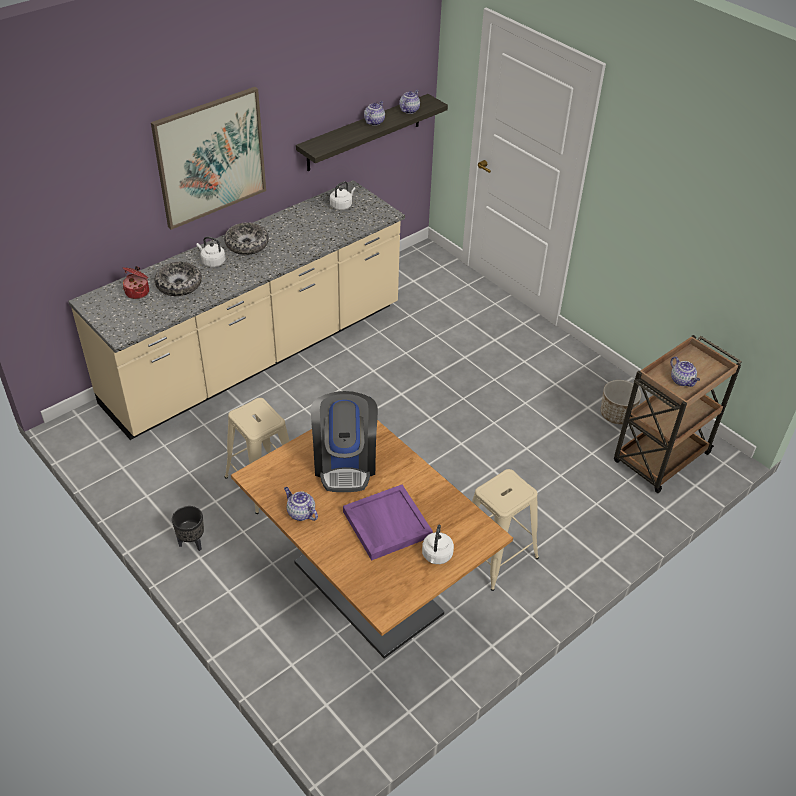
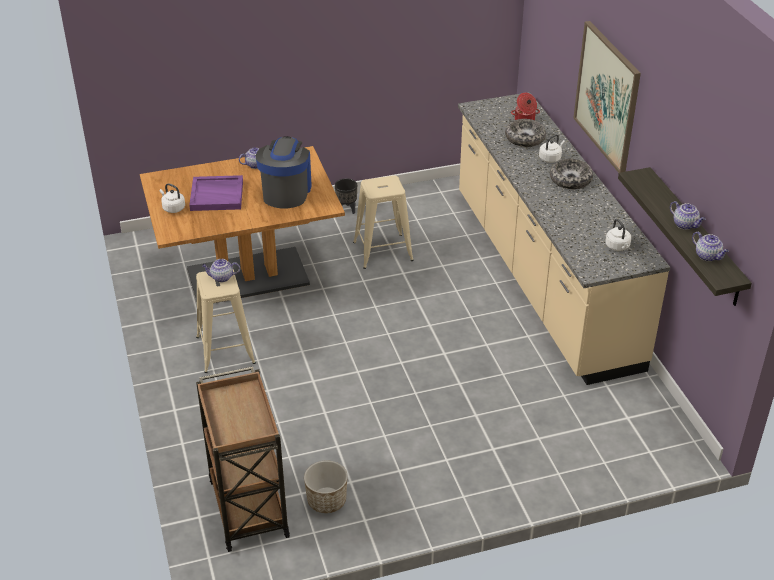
camera: 115 degrees right, 5 degrees down
(345, 463) = (286, 192): coffee machine -> coffee machine turned 75 degrees clockwise
(682, 381) = (231, 405): teapot -> teapot (221, 277)

